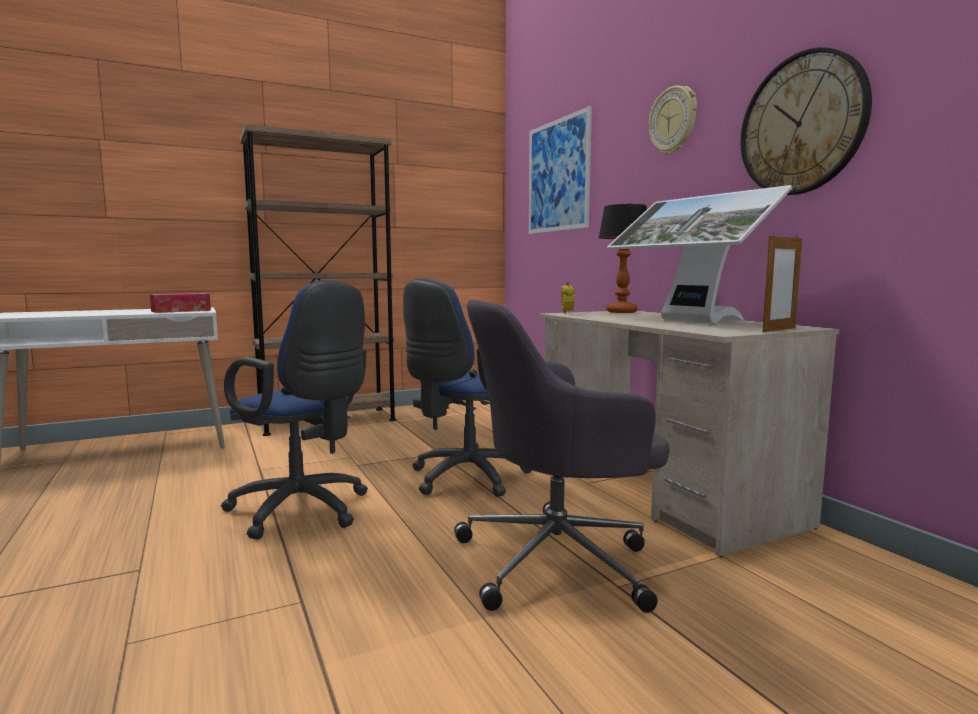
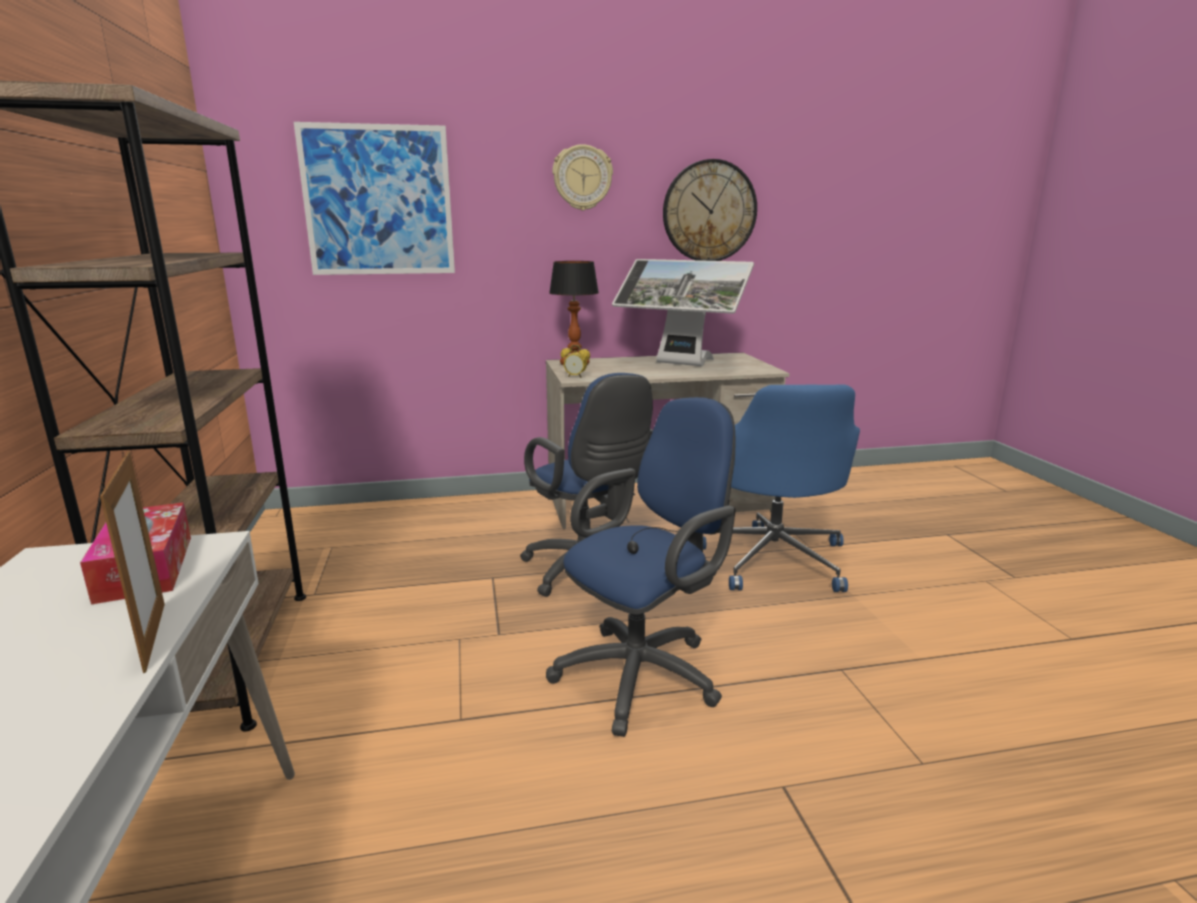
camera: 75 degrees left, 10 degrees up
(559, 560) = (773, 558): grey office chair -> blue office chair
(689, 321) = (680, 364): monitor -> monitor turned 45 degrees clockwise
(779, 330) = (752, 360): picture frame -> picture frame (154, 636)

